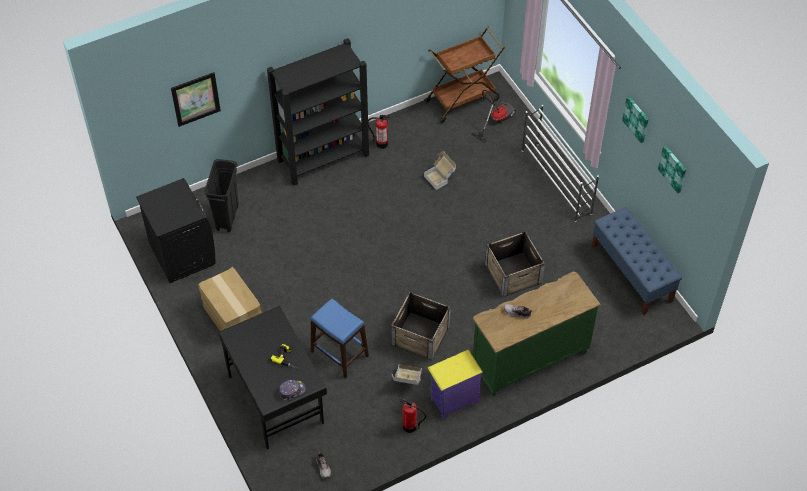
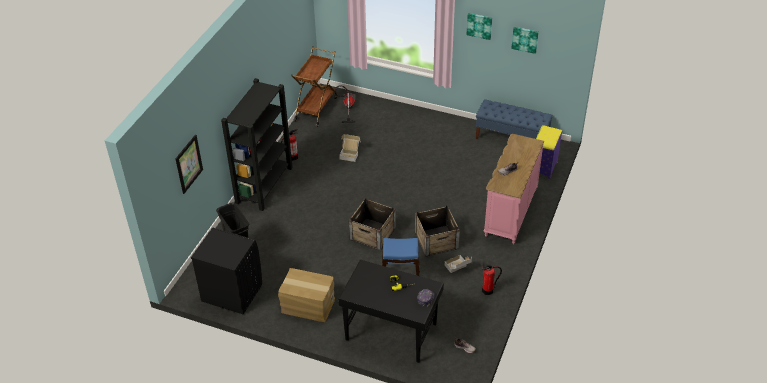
camera: 40 degrees left, 10 degrees down
(453, 400) = (494, 261): nightstand -> nightstand (543, 168)
(513, 274) = (450, 177): crate -> crate (373, 233)
(529, 359) = (510, 213): green dresser -> pink dresser
(556, 182) = (418, 119): white shoe rack -> none

